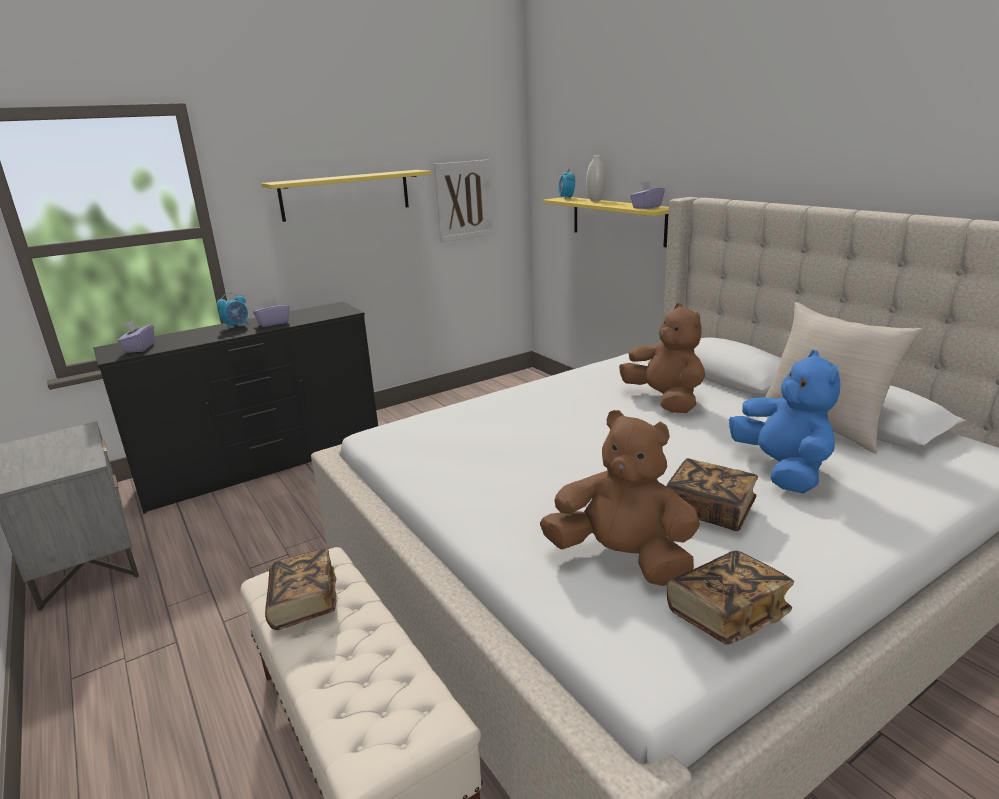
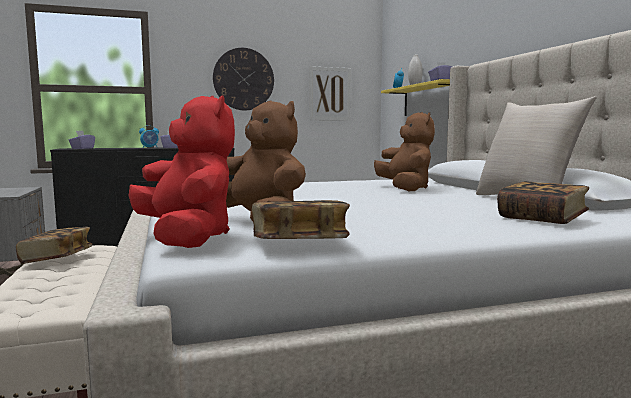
camera: 15 degrees right, 15 degrees down
(346, 195) = (243, 79): yellow shelf -> wall clock
(596, 627) = (187, 238): none -> red plush toy
(709, 510) = (363, 215): book -> book (541, 219)
(782, 470) = (456, 209): blue plush toy -> none

